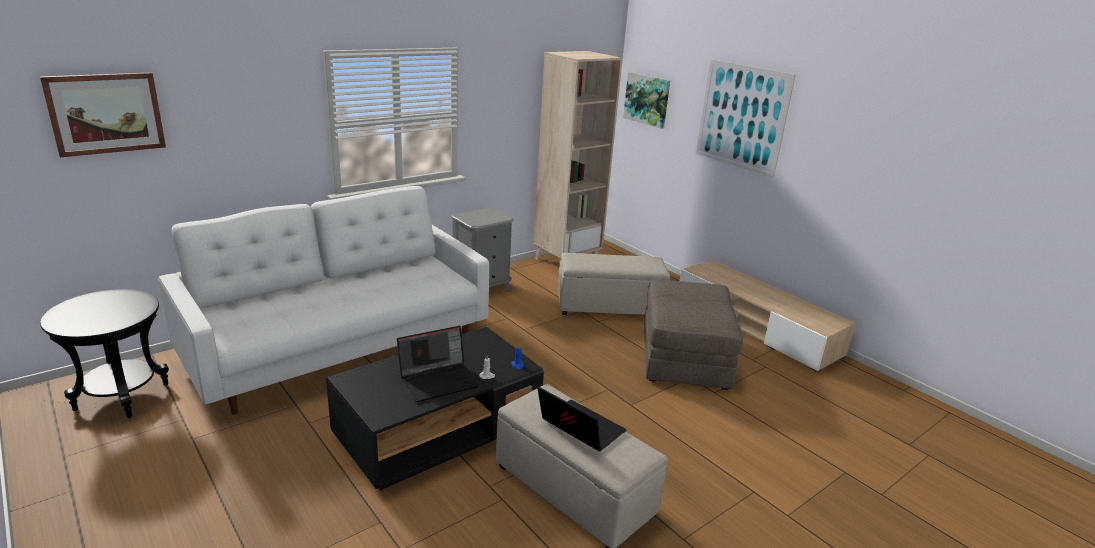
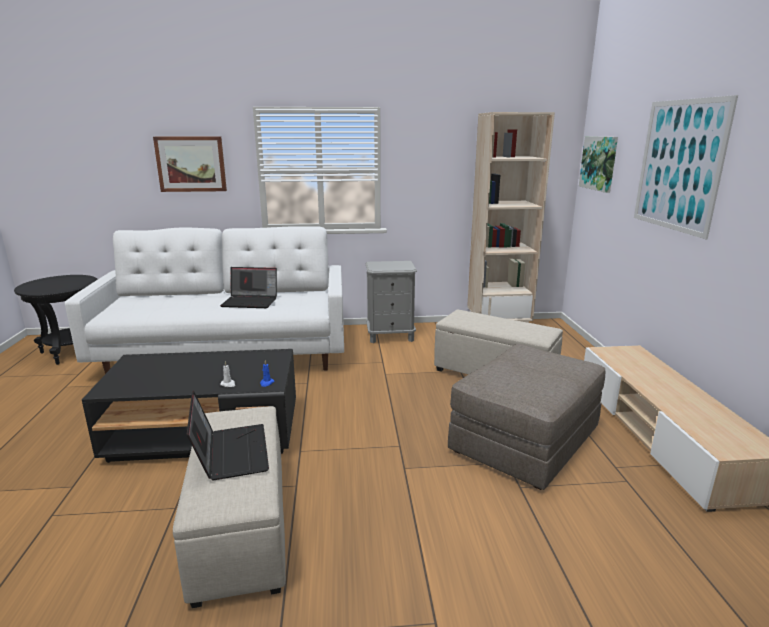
camera: 35 degrees right, 5 degrees down
(106, 113) = (92, 148): picture -> picture (191, 164)
(439, 380) = (188, 377): laptop -> laptop (251, 302)

